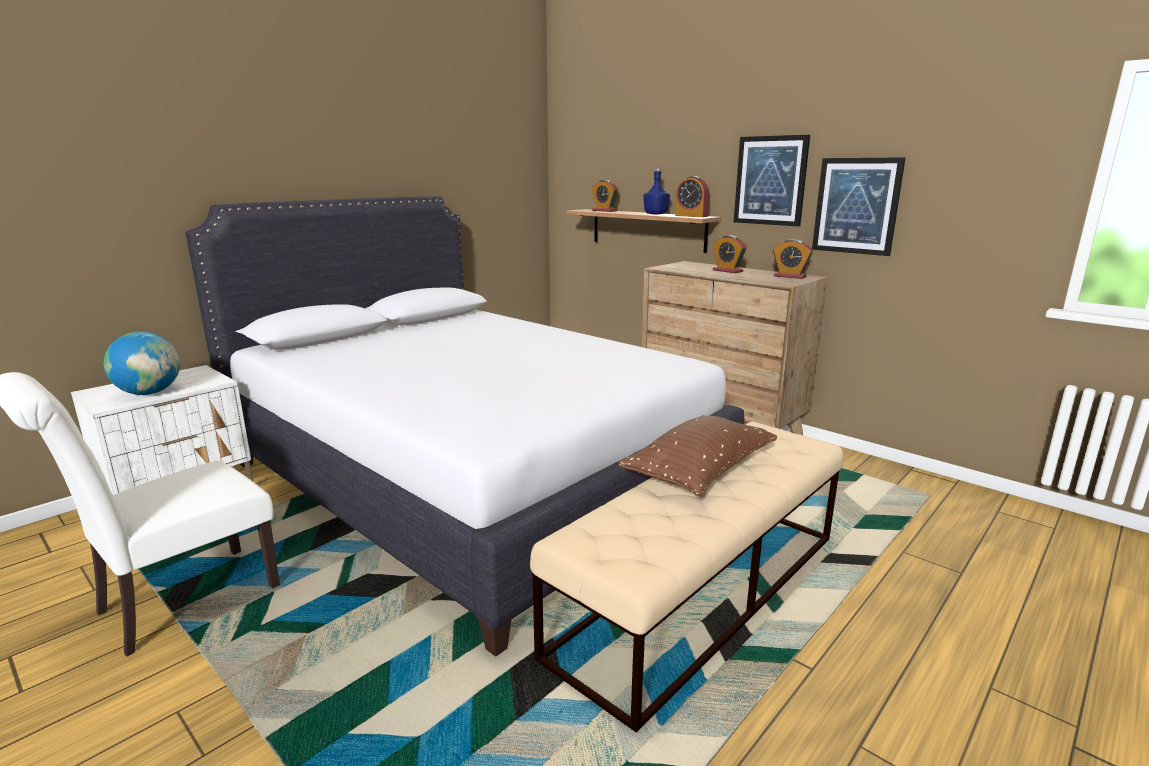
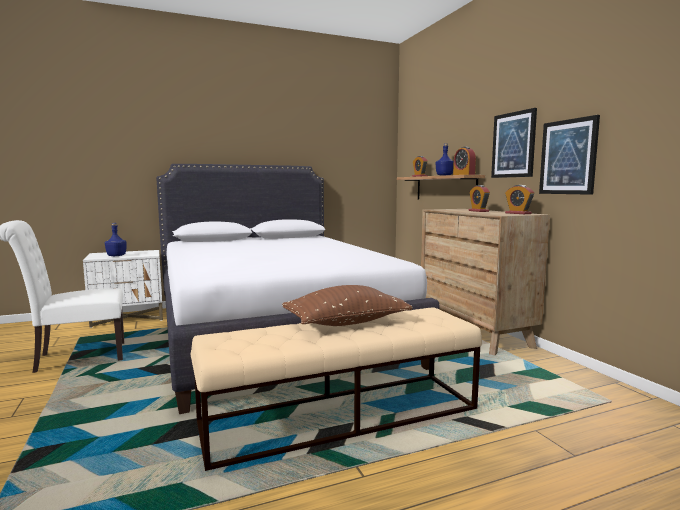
camera: 25 degrees right, 10 degrees down
(149, 393) = (117, 256): globe -> blue bottle

